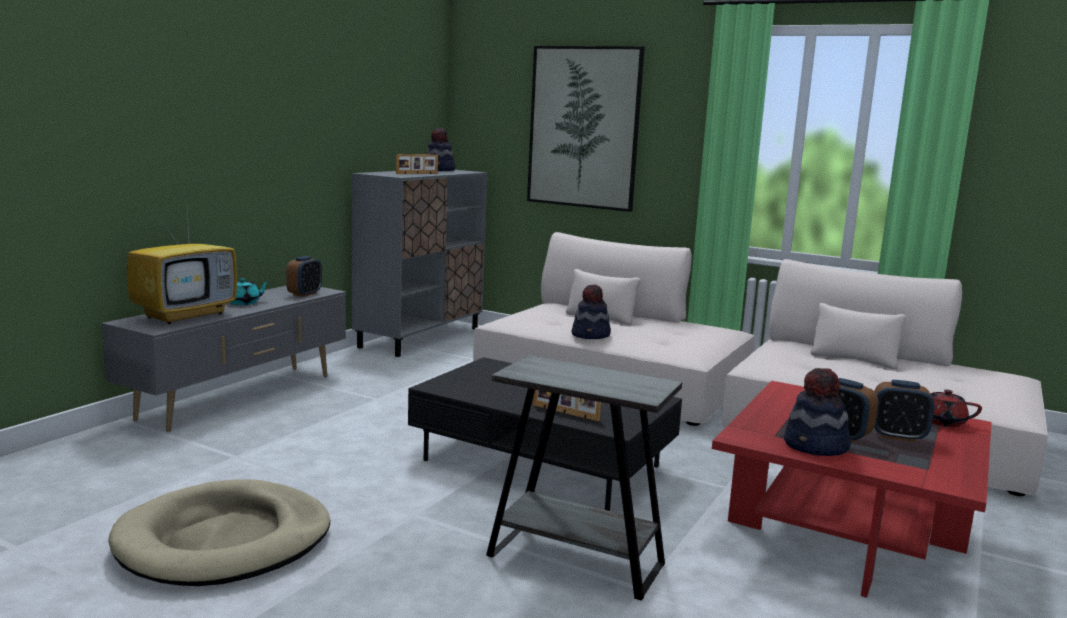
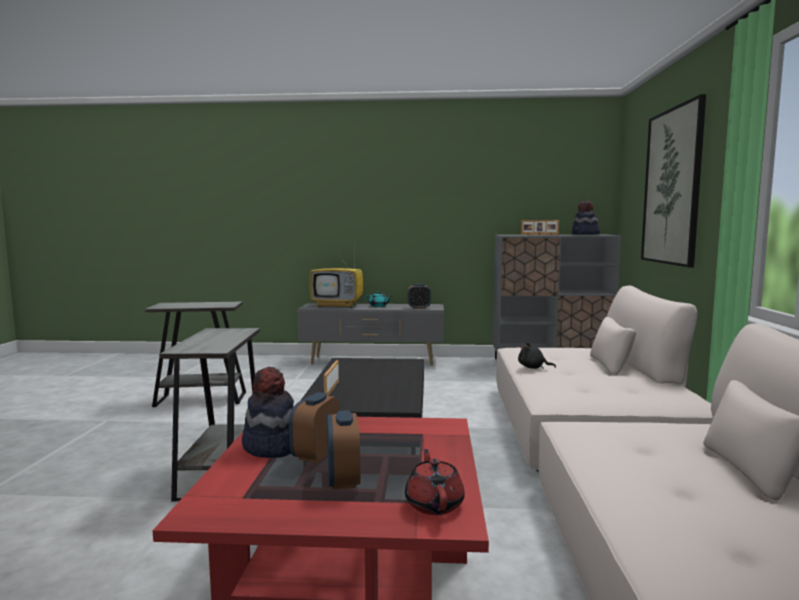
camera: 65 degrees right, 5 degrees down
(224, 541) = (201, 399): beige dog bed -> grey side table
(591, 335) = (533, 368): hat -> black plush toy

